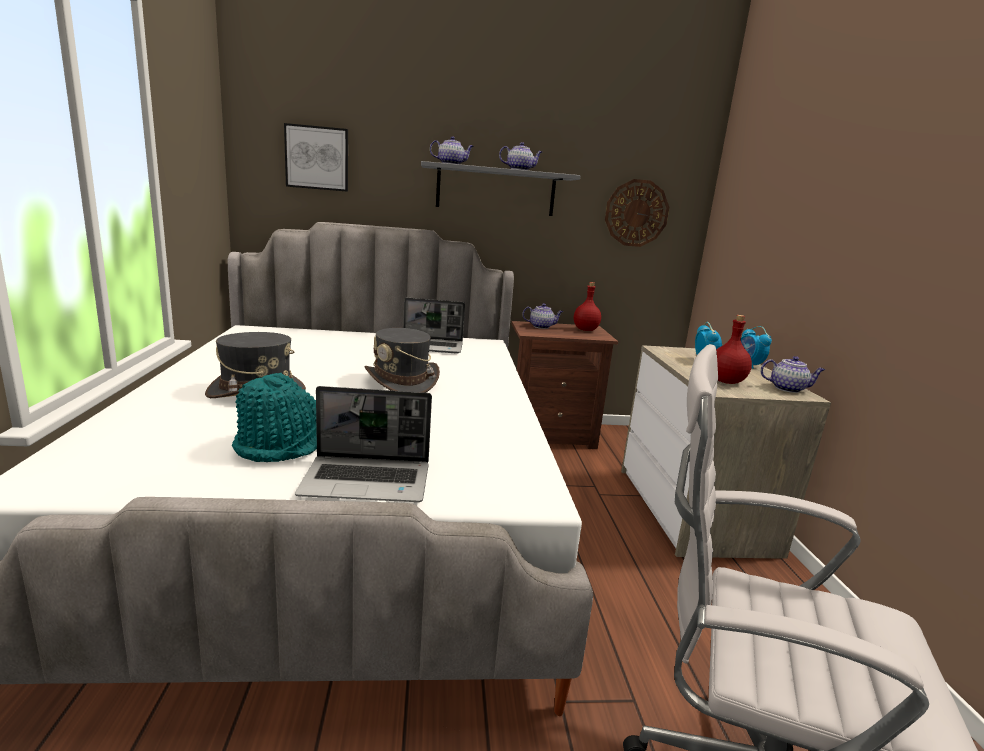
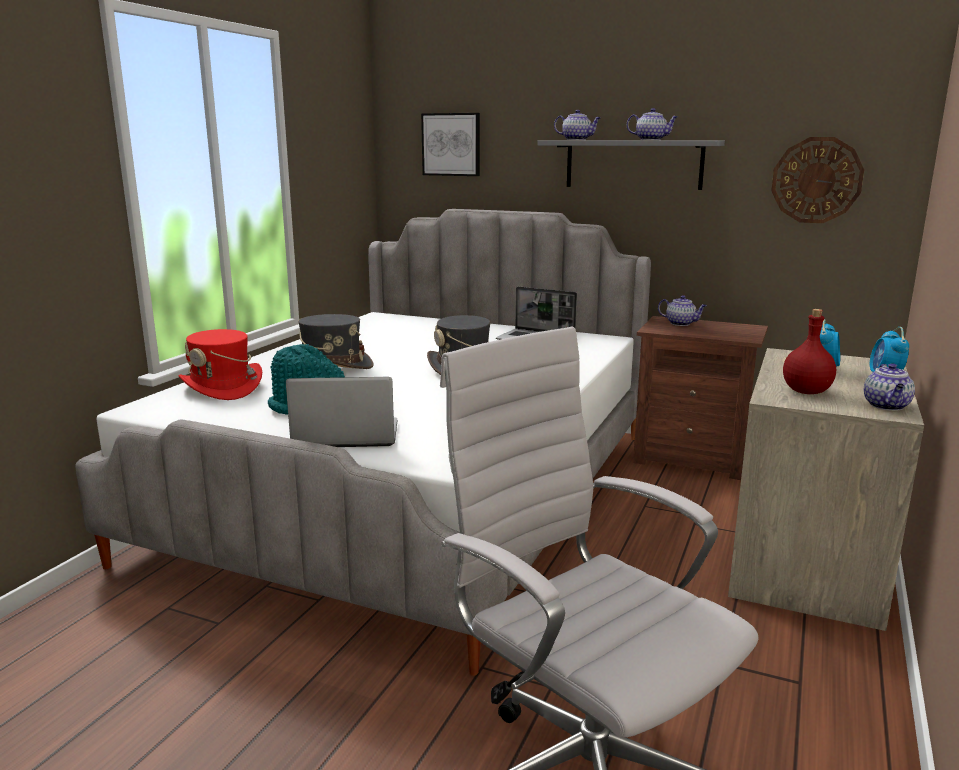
camera: 30 degrees right, 0 degrees up
(137, 434) = (222, 387): none -> red hat
(368, 481) = (344, 436): laptop -> laptop turned 150 degrees clockwise
(586, 330) = (737, 329): red bottle -> none
(788, 389) = (887, 406): teapot -> teapot turned 60 degrees clockwise

